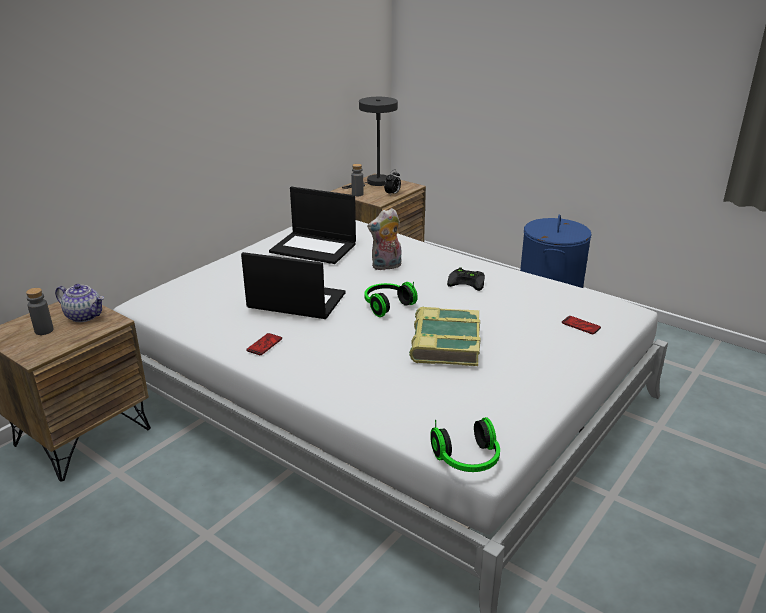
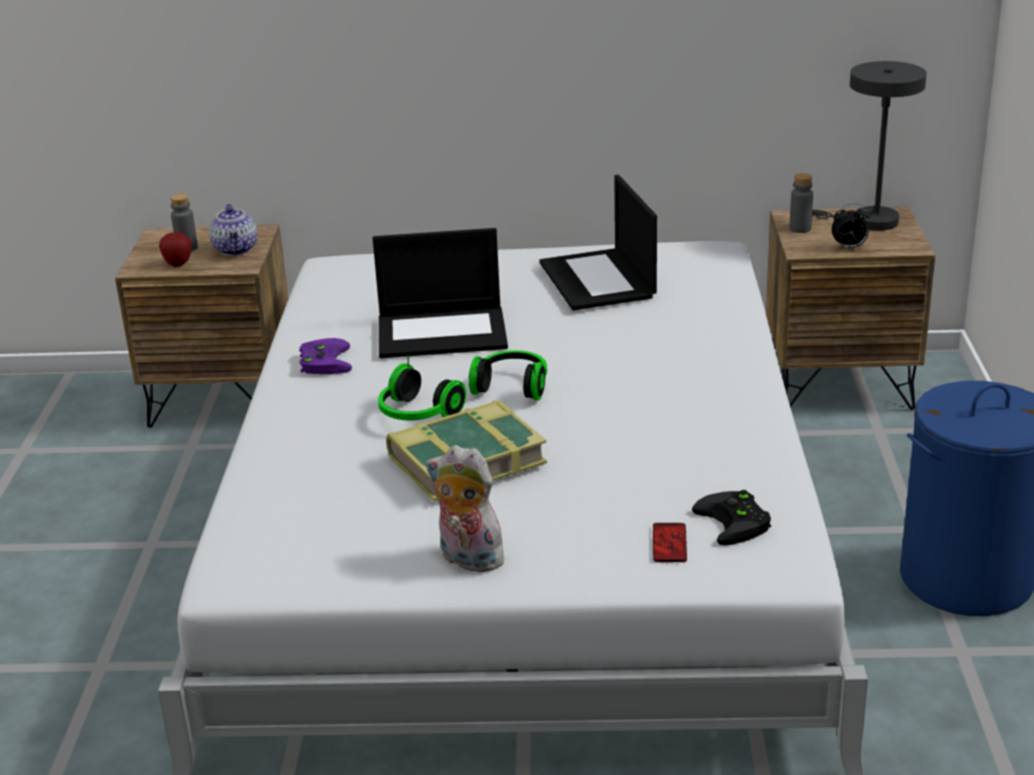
camera: 55 degrees right, 0 degrees up
(62, 341) = (178, 264): none -> apple
(264, 345) = (323, 361): phone -> purple game controller
(295, 301) = (443, 332): laptop -> laptop turned 105 degrees clockwise
(386, 266) = (629, 344): plush toy -> plush toy (467, 560)
(468, 282) = (679, 414): black game controller -> black game controller (737, 523)
(468, 460) = (220, 570): headphones -> headphones (416, 415)

